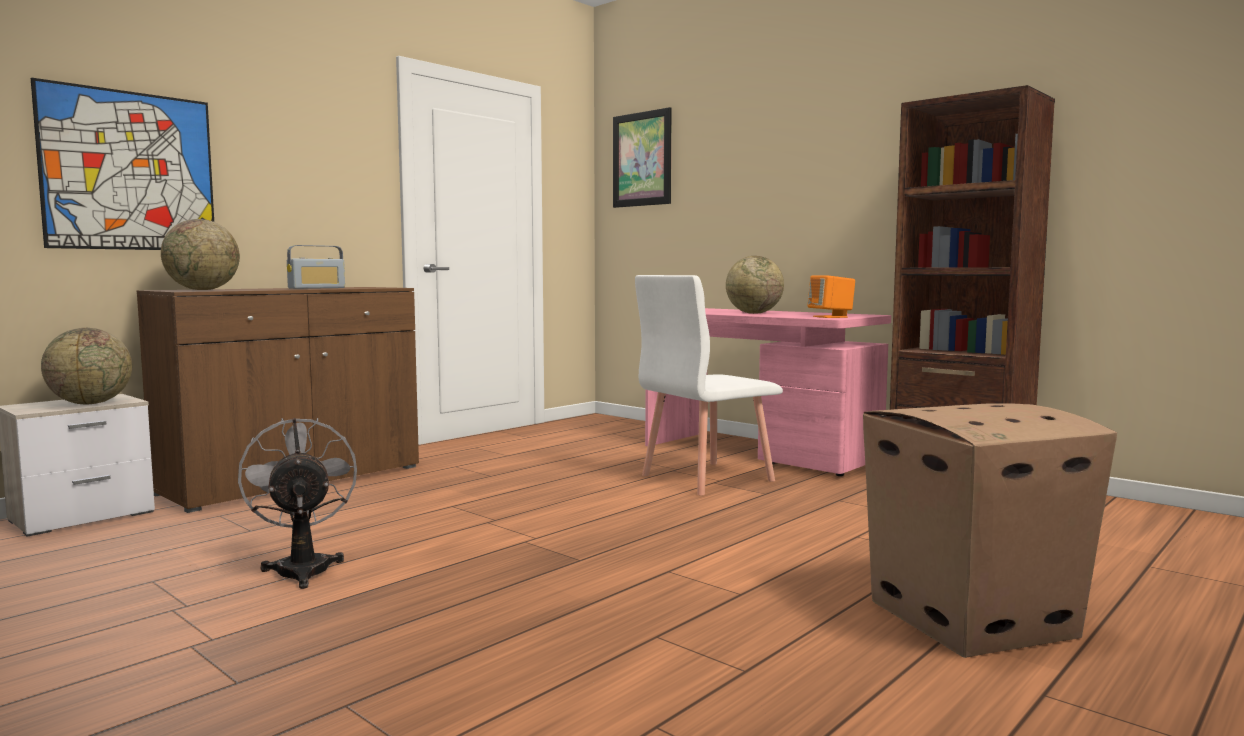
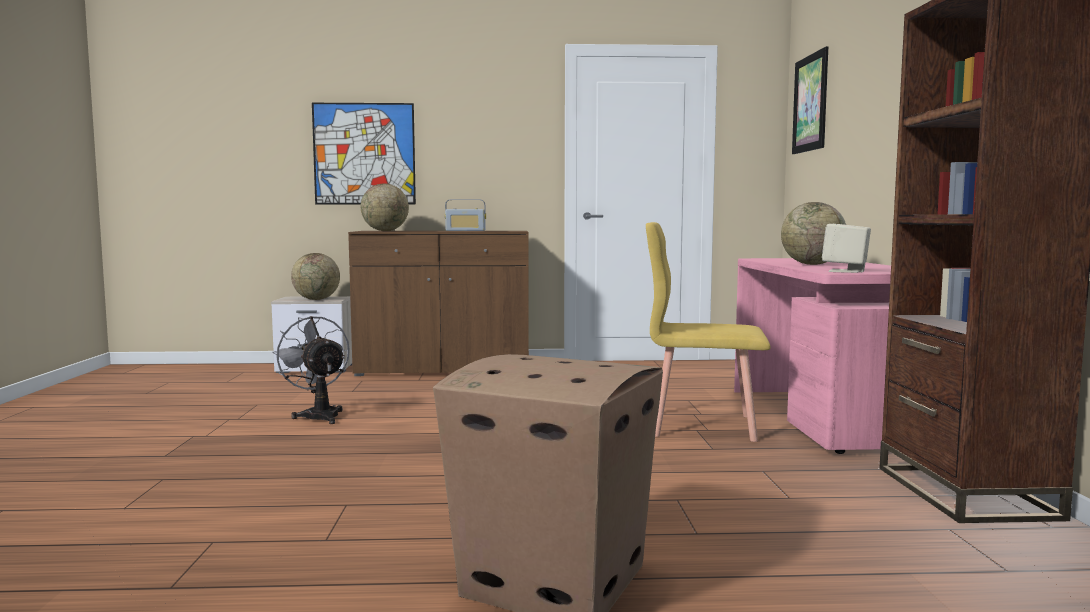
camera: 45 degrees right, 0 degrees up
(303, 567) = (318, 415): grey fan -> grey fan turned 60 degrees counterclockwise
(705, 478) = (701, 425): white chair -> yellow chair
(831, 317) = (845, 271): orange speaker -> beige speaker

